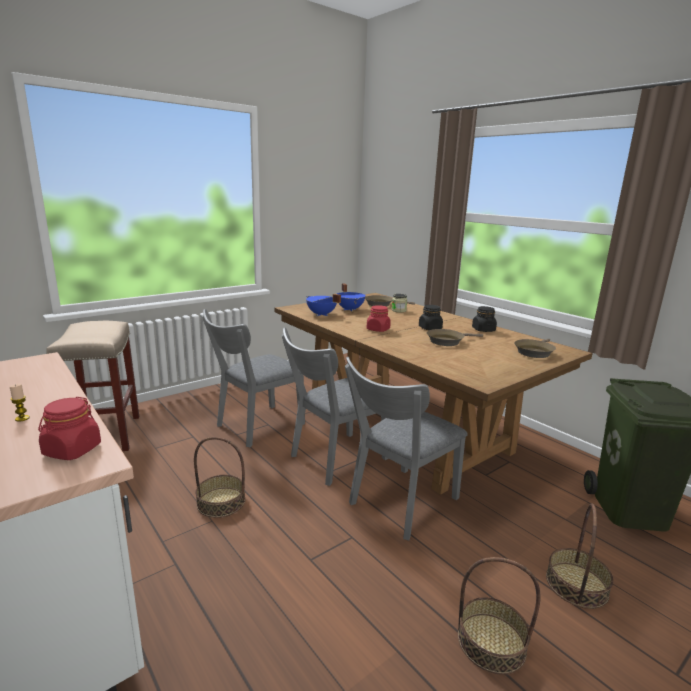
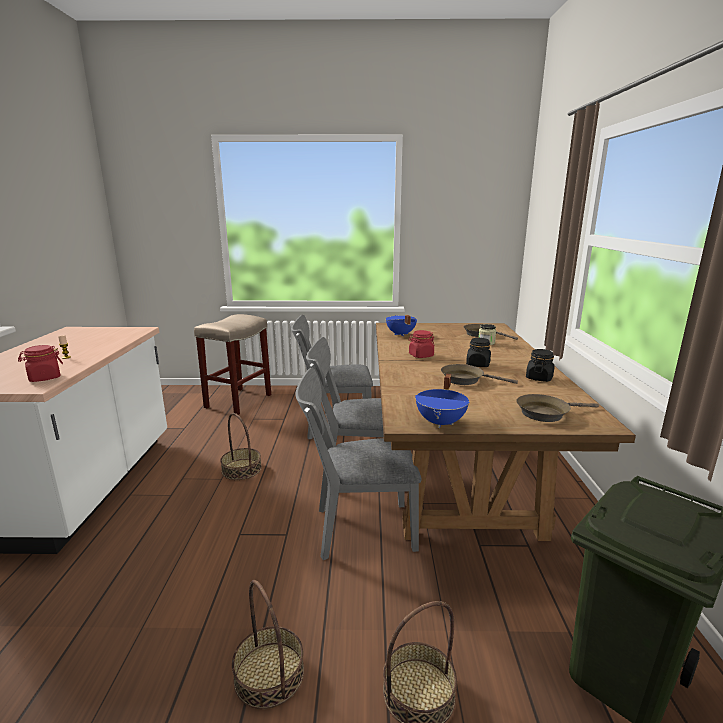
camera: 40 degrees right, 0 degrees up
(350, 309) = (438, 334): blue cooking pot -> blue cooking pot (441, 422)

